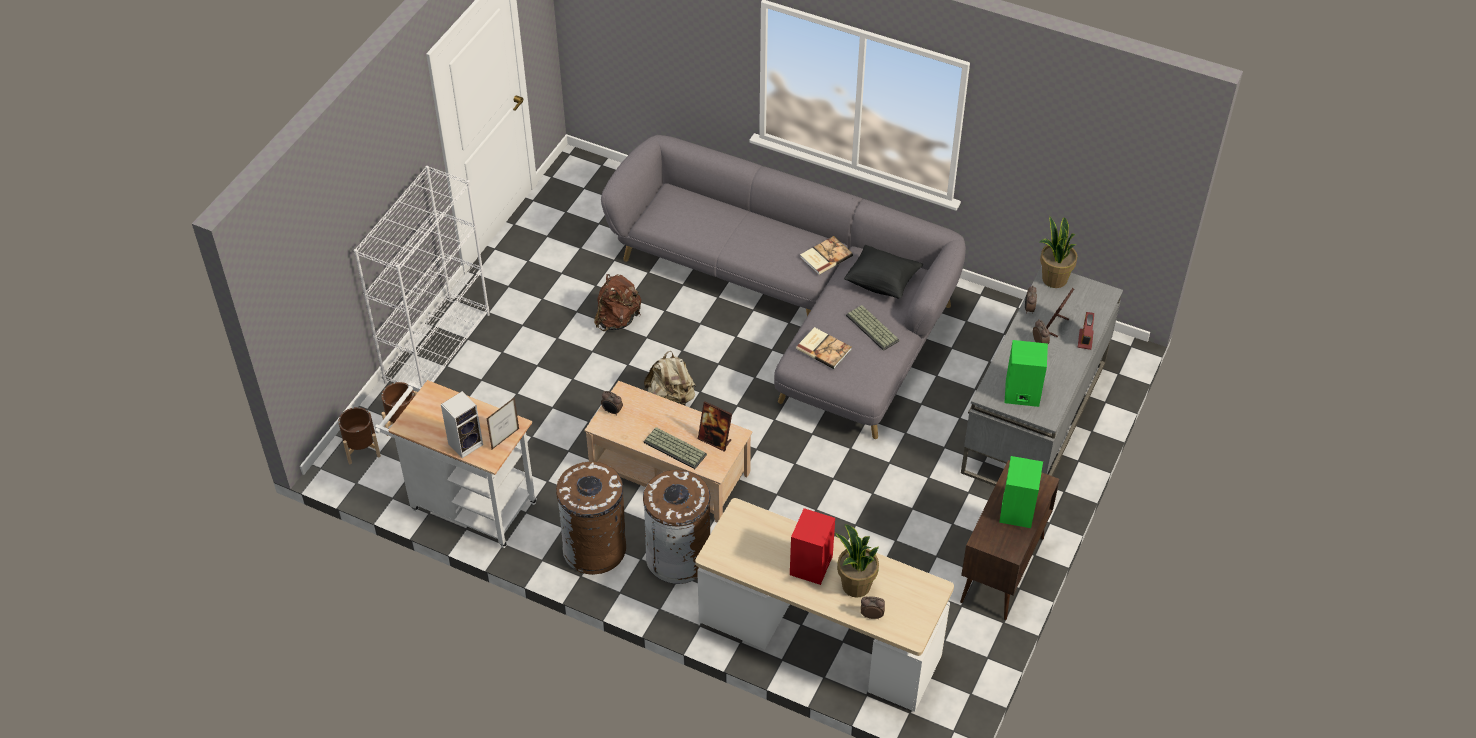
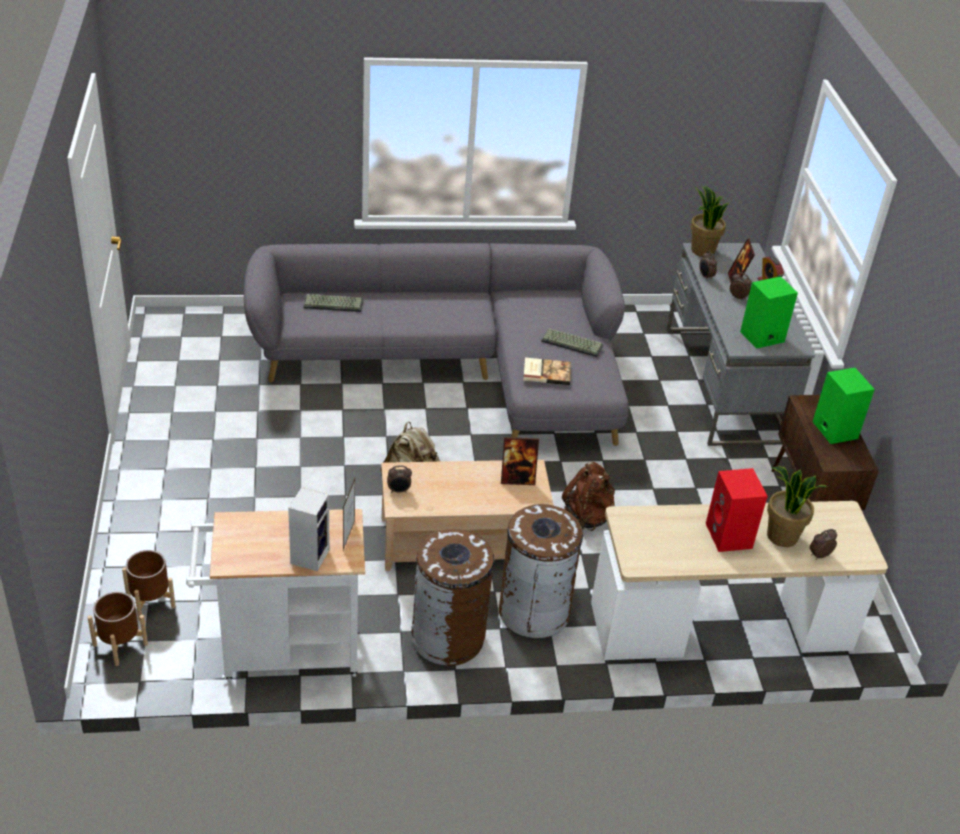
camera: 35 degrees left, 10 degrees down
(437, 347) = (134, 518): white bookcase -> none
(617, 319) = (303, 431): brown backpack -> brown backpack (588, 516)
(676, 448) = (488, 499): keyboard -> keyboard (334, 303)
(825, 256) = (480, 305): book -> none
(882, 283) = (547, 308): black pillow -> none

